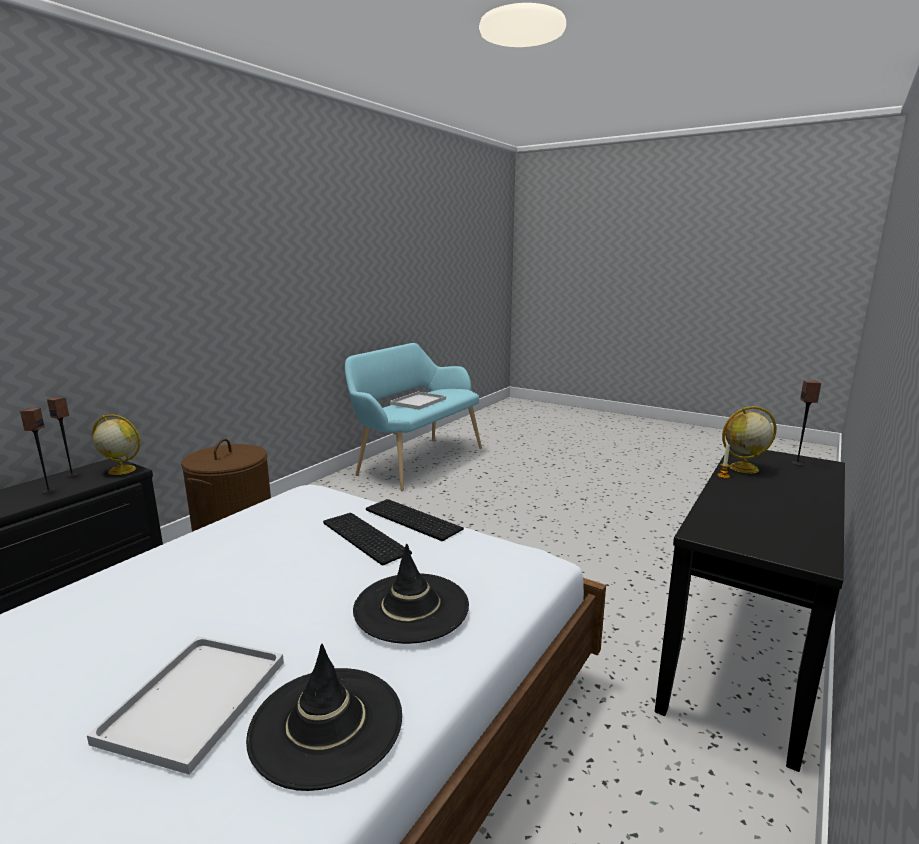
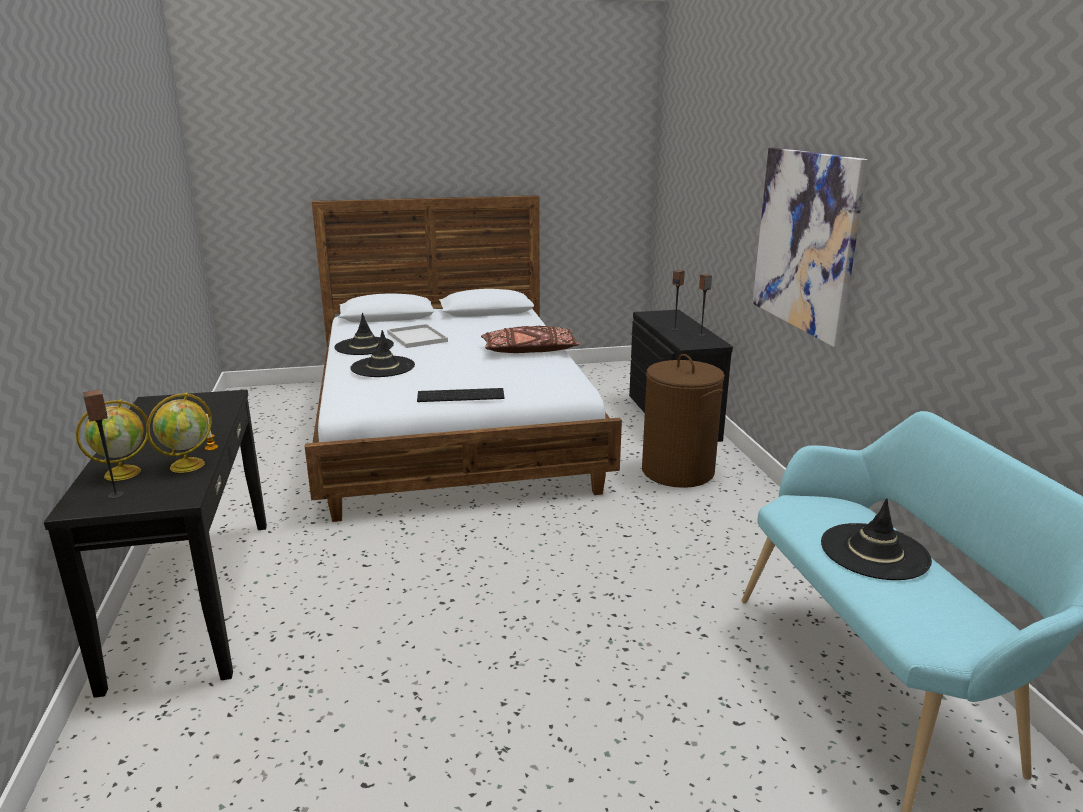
camera: 135 degrees right, 5 degrees up
(121, 470) = (691, 343): globe -> globe (123, 473)
(189, 559) = (529, 350): none -> brown pillow
(196, 306) = (805, 241): none -> picture
(362, 537) = (468, 380): keyboard -> none
(418, 401) = (874, 552): white tray -> black hat

